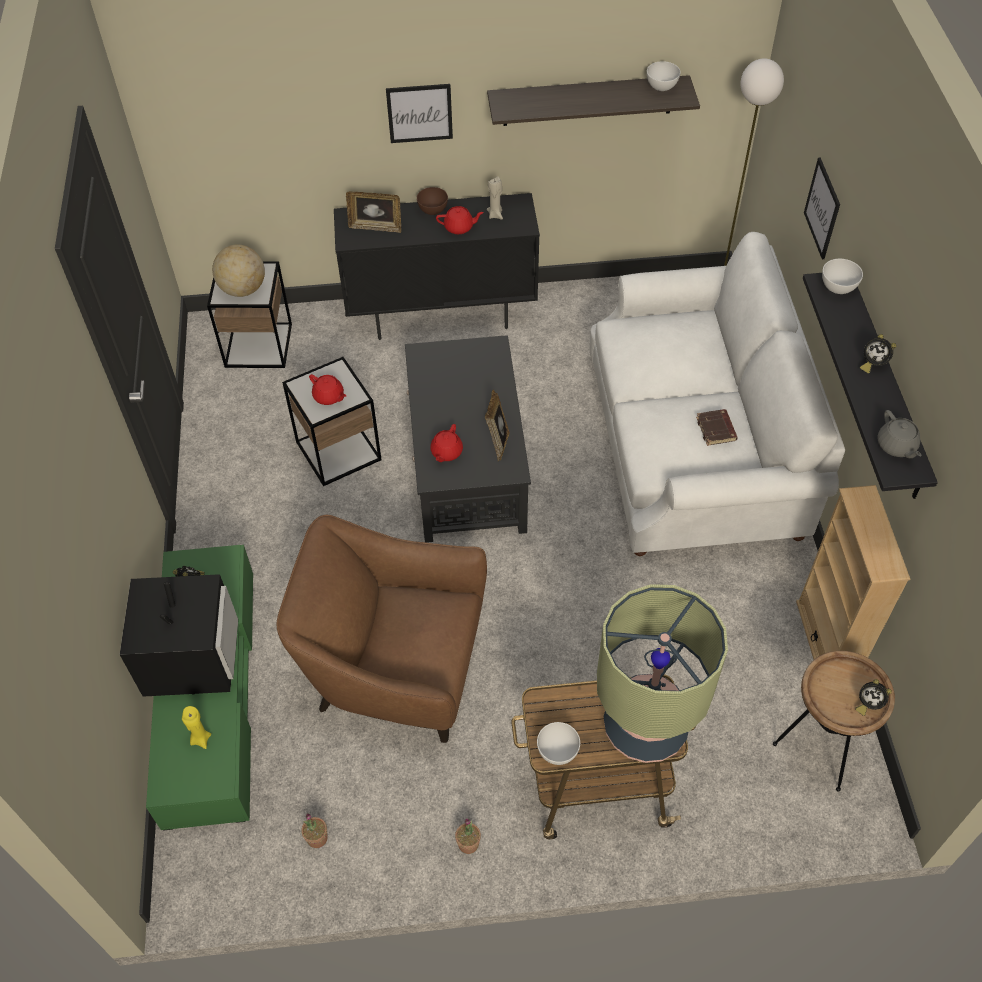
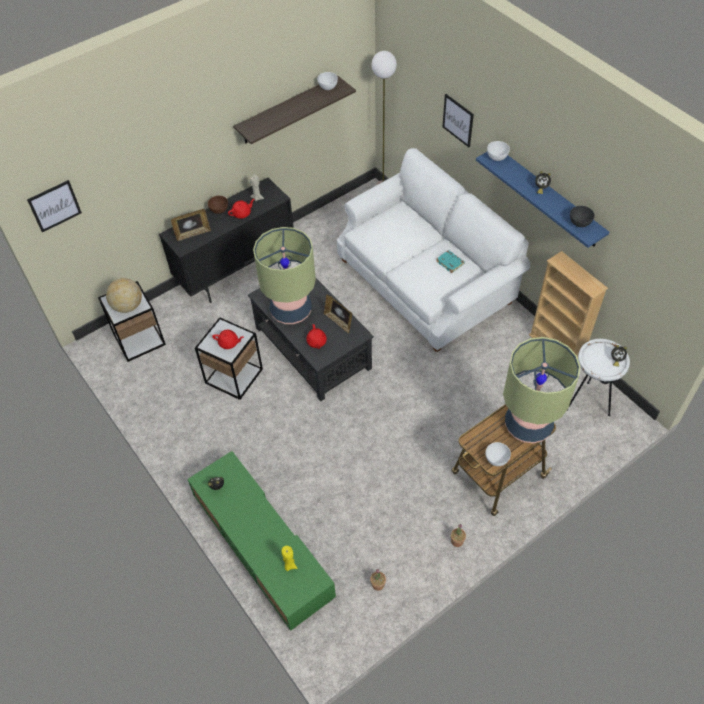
camera: 30 degrees left, 0 degrees up
(192, 659) = (251, 526): television -> none
(396, 668) = (354, 475): brown armchair -> none
(419, 113) = (198, 154): picture -> picture (54, 206)
(445, 392) = (291, 310): none -> table lamp
(716, 430) = (450, 263): brown book -> turquoise book
(817, 751) = (588, 402): brown side table -> white side table
(884, 386) = (548, 197): black shelf -> blue shelf
(896, 446) = (580, 223): grey teapot -> grey bowl

